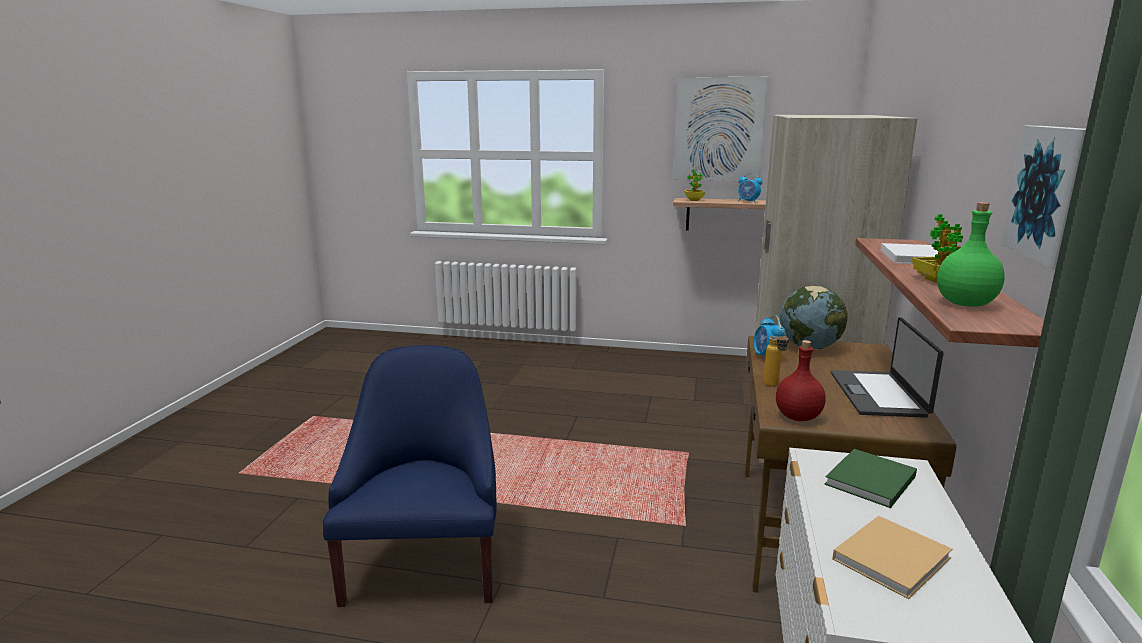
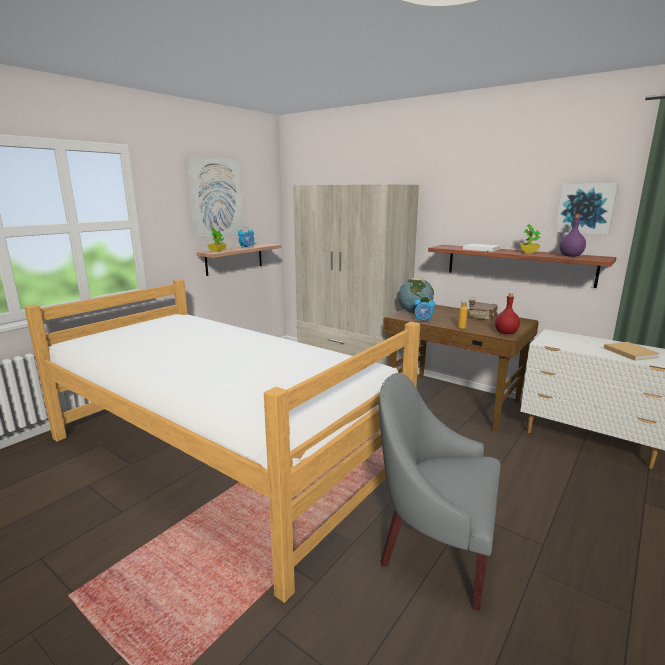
camera: 65 degrees left, 0 degrees up
(425, 564) = (434, 546): blue armchair -> grey armchair
(509, 409) = (221, 454): none -> bed
(869, 481) = (565, 340): green book -> none
(879, 394) = (483, 316): laptop -> brown book
(965, 303) = (570, 256): green bottle -> purple bottle

